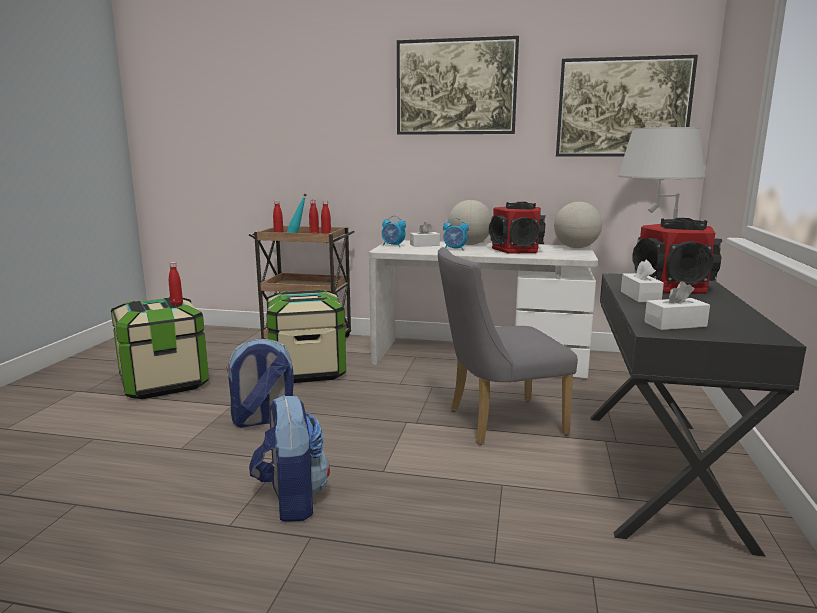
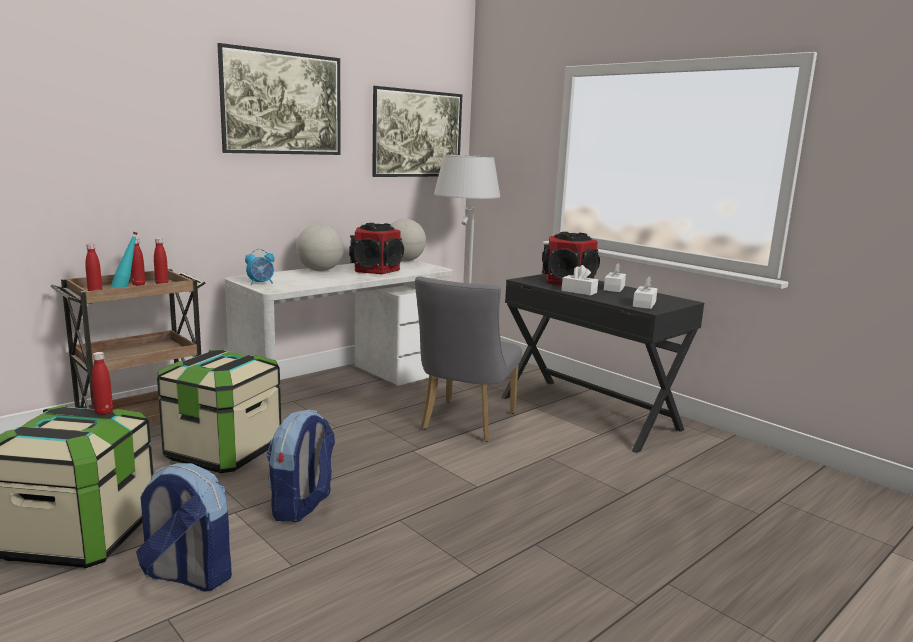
camera: 55 degrees left, 0 degrees up
(291, 500) = (473, 536): backpack -> backpack (187, 575)
(424, 245) = (285, 277): white tissue box -> white tissue box (614, 288)
(455, 249) = (330, 277): alarm clock -> none

